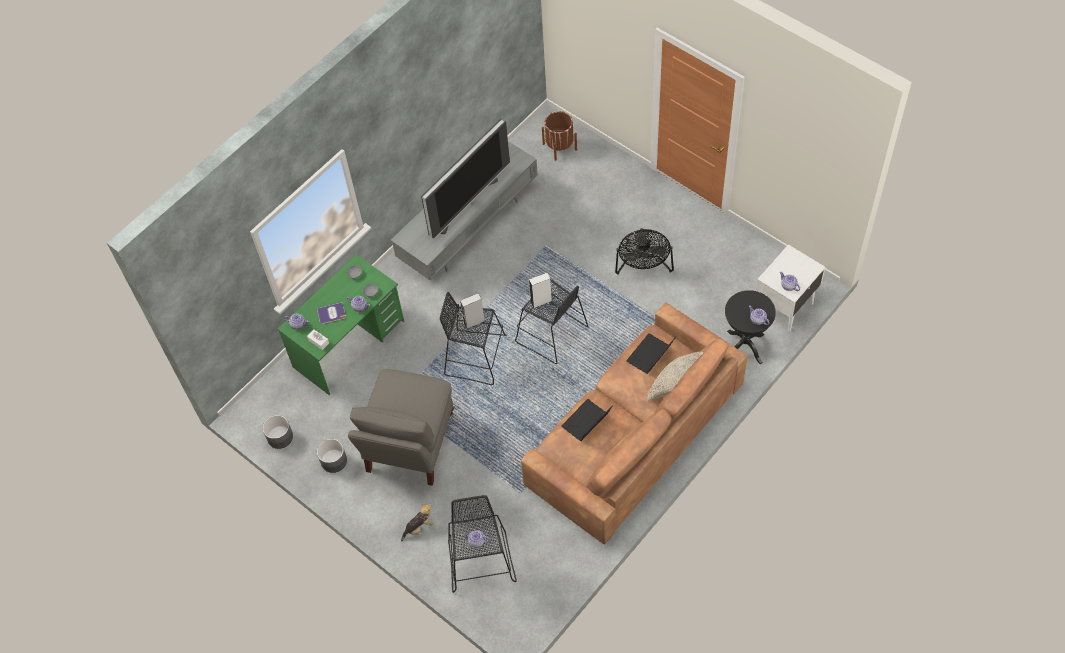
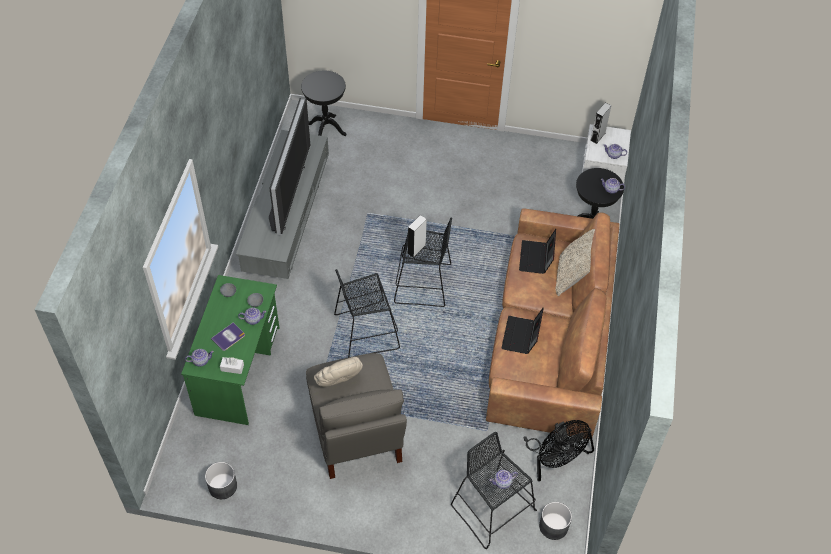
camera: 35 degrees left, 5 degrees down
(333, 461) = (291, 483): grey planter -> grey planter (553, 526)
(397, 394) = (339, 384): none -> beige pillow
(419, 527) = (415, 505): plush toy -> none
(474, 322) = (367, 291): grey speaker -> grey speaker (597, 136)
(559, 147) = (326, 129): brown planter -> black side table
(641, 263) = (460, 195): black fan -> black fan (554, 458)

